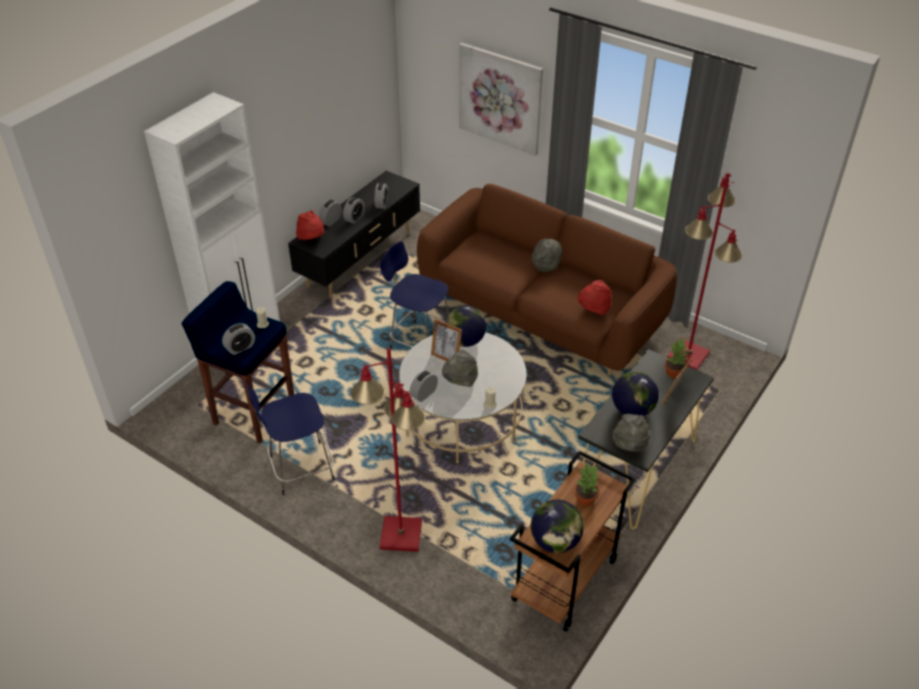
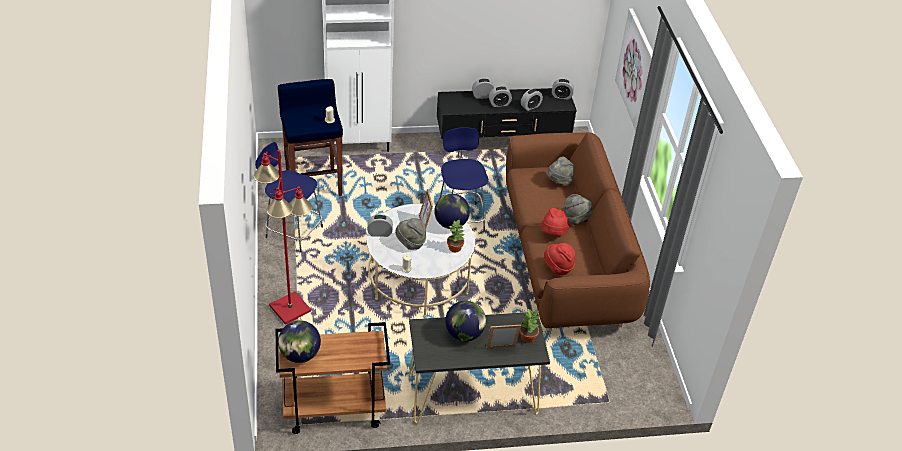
camera: 45 degrees right, 0 degrees up
(240, 348) = (300, 124): alarm clock -> alarm clock (561, 96)
(312, 239) = (454, 99): red hat -> red hat (553, 234)
(585, 499) = (351, 351): potted plant -> potted plant (455, 248)
(629, 446) = (427, 350): grey hat -> grey hat (559, 182)
(688, 355) = (625, 365): red floor lamp -> none

